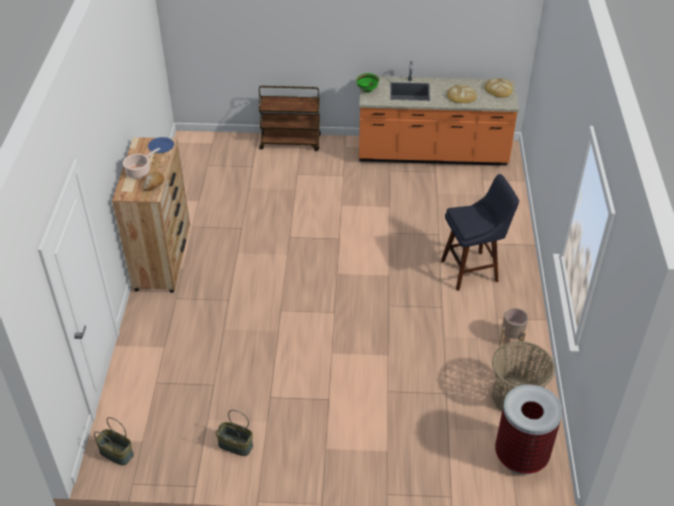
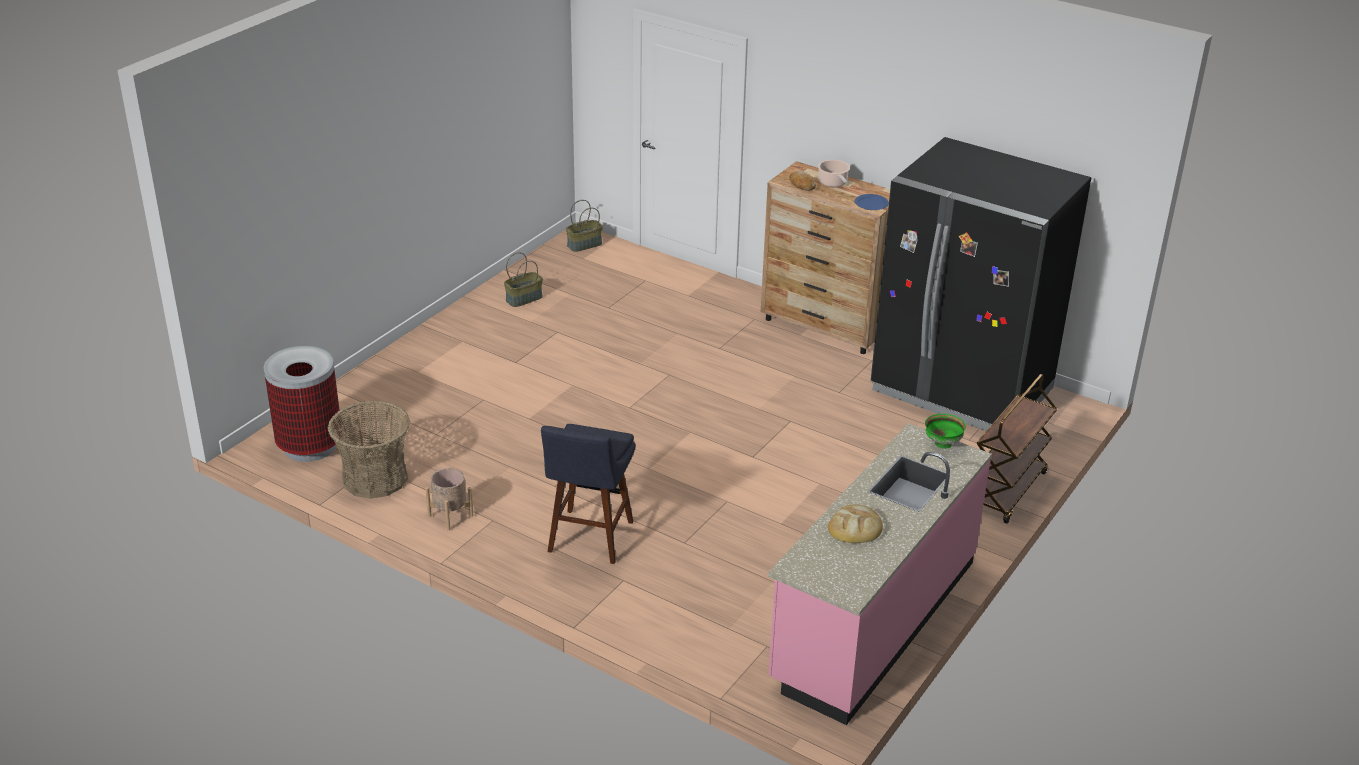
camera: 120 degrees right, 10 degrees down
(201, 182) = (961, 390): none -> black fridge
(432, 155) = (873, 621): orange counter -> pink counter
(498, 89) = (843, 577): bread -> none

